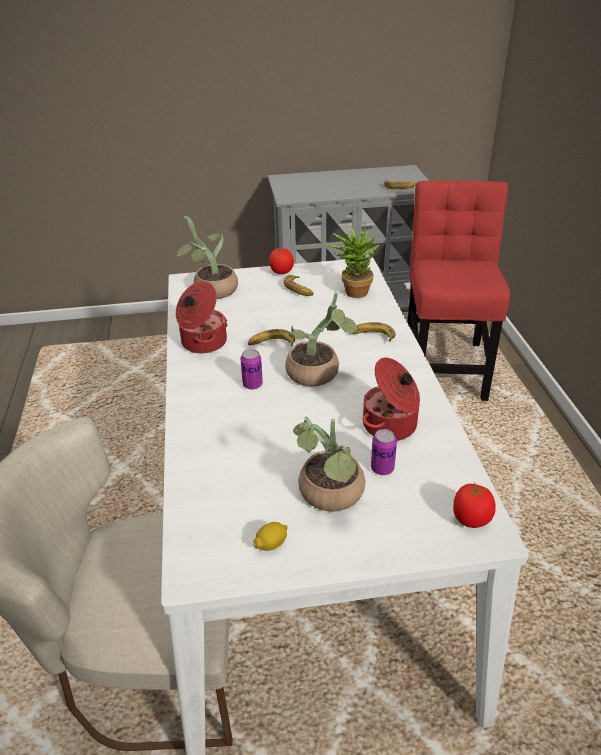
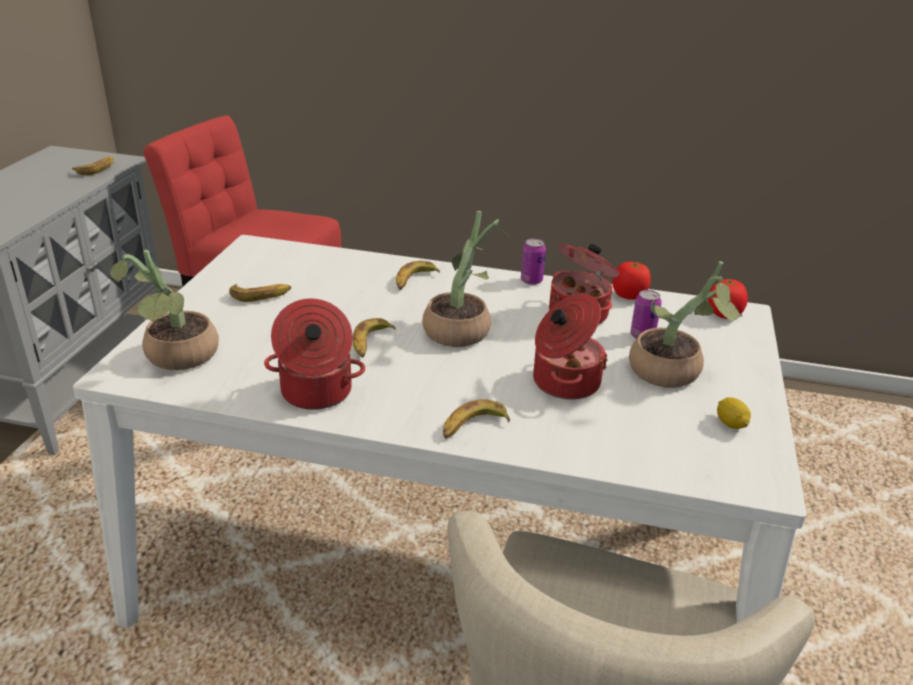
camera: 70 degrees left, 5 degrees down
(198, 409) = (473, 426): none -> banana
(252, 385) = (449, 375): can -> can (531, 281)
(278, 438) = (564, 382): none -> cooking pot
(281, 272) = (198, 296): tomato -> tomato (629, 296)
(352, 291) = (306, 265): potted plant -> none

